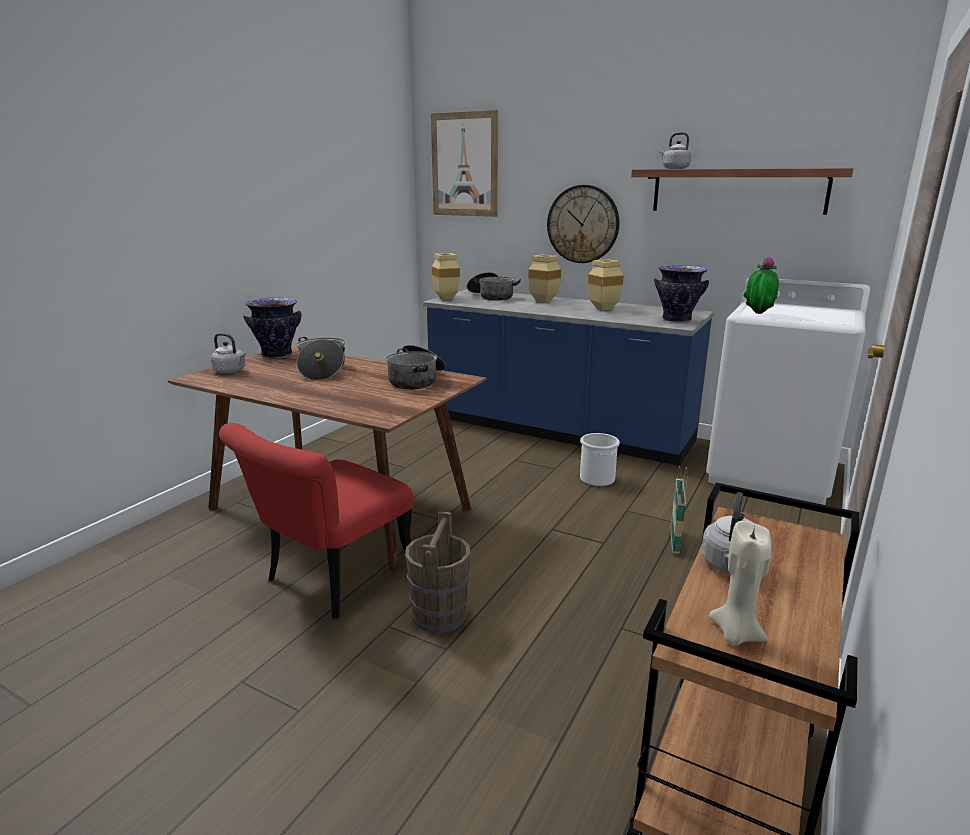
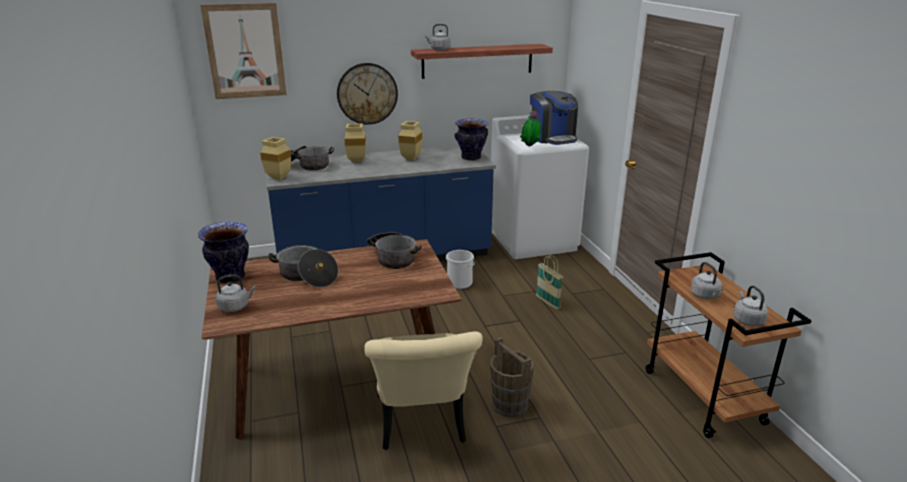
camera: 45 degrees left, 5 degrees up
(330, 581) = (422, 426): red chair -> beige chair
(735, 634) = (747, 320): beige candle -> grey kettle
(819, 313) = (553, 138): none -> coffee machine

